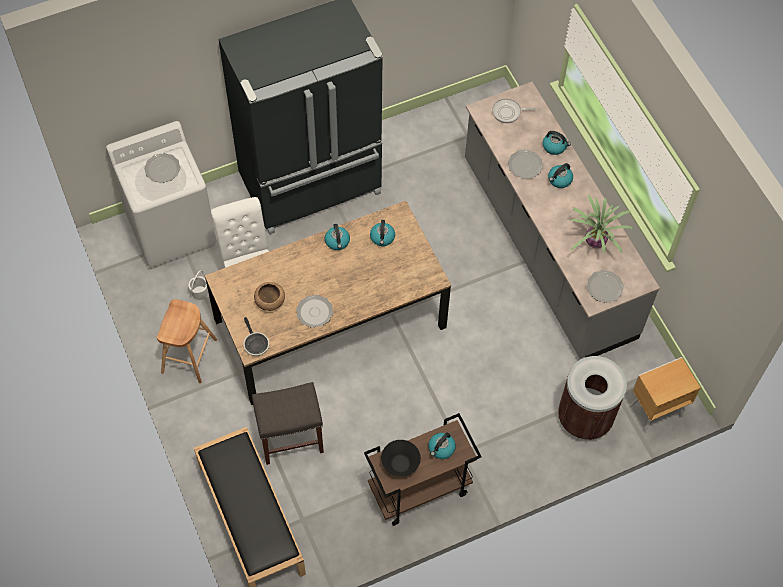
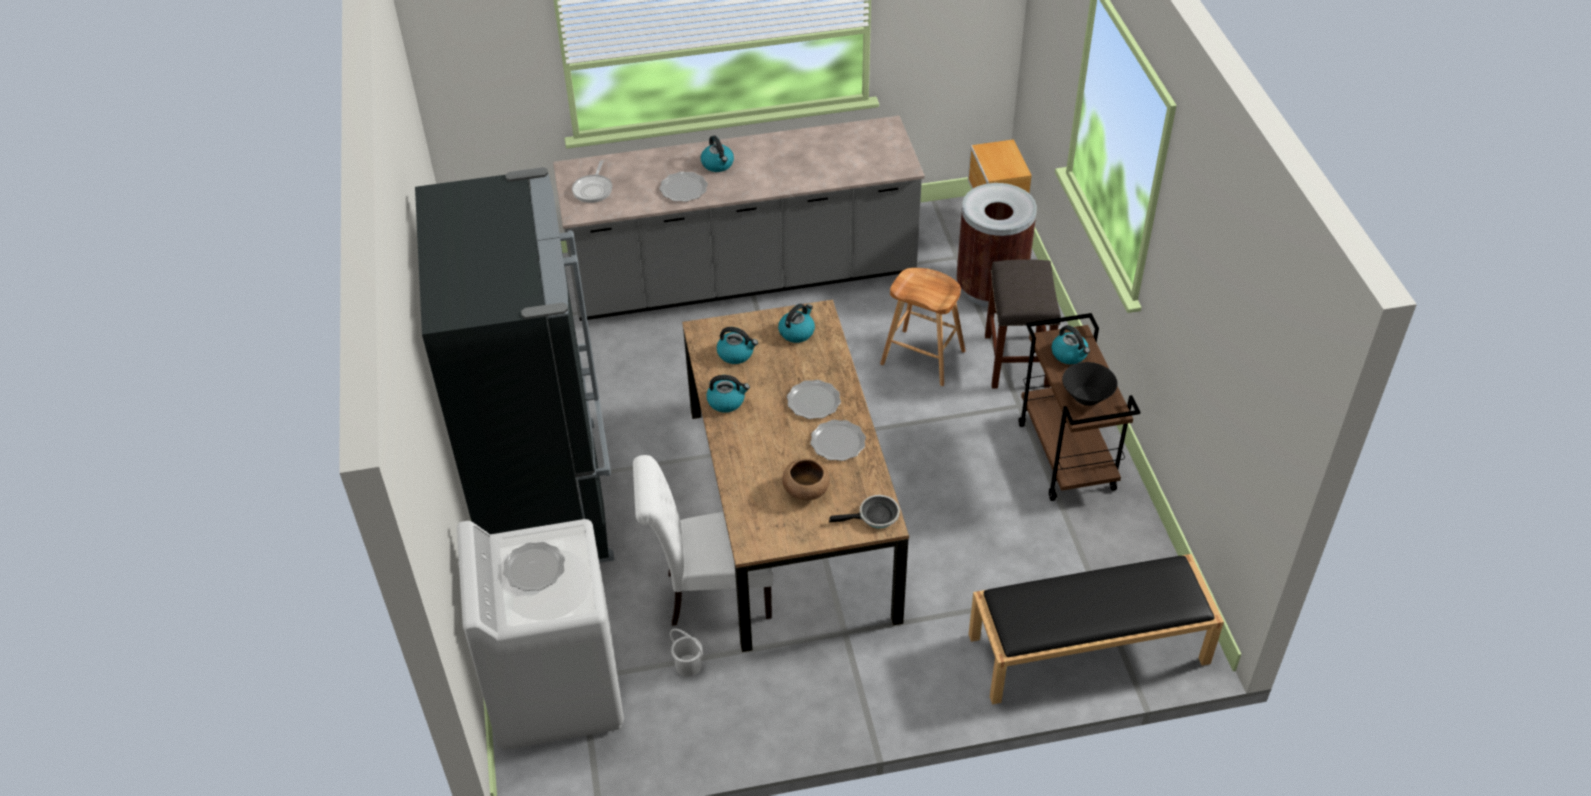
camera: 75 degrees left, 15 degrees down
(189, 355) = (798, 693): brown stool -> brown stool (922, 357)
(290, 439) = (968, 585): grey stool -> grey stool (1017, 362)
(554, 146) = (665, 159): kettle -> kettle (797, 332)
(594, 242) = (819, 153): potted plant -> none
(604, 287) = (887, 155): plate -> plate (813, 401)

